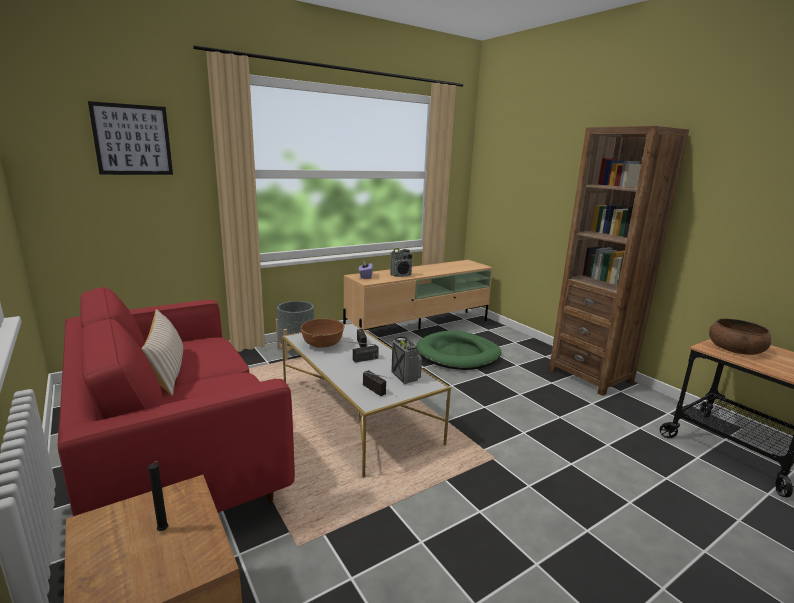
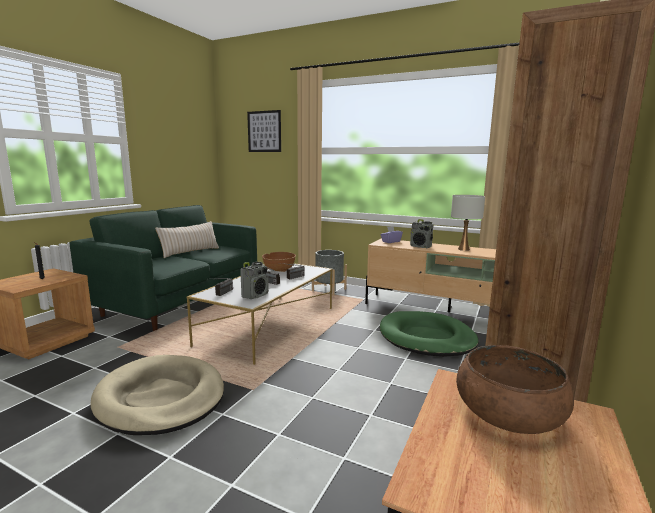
camera: 60 degrees right, 5 degrees down
(179, 458) = (180, 302): red sofa -> green sofa
(428, 269) = (463, 249): none -> white table lamp
(478, 521) = (161, 398): none -> beige dog bed

